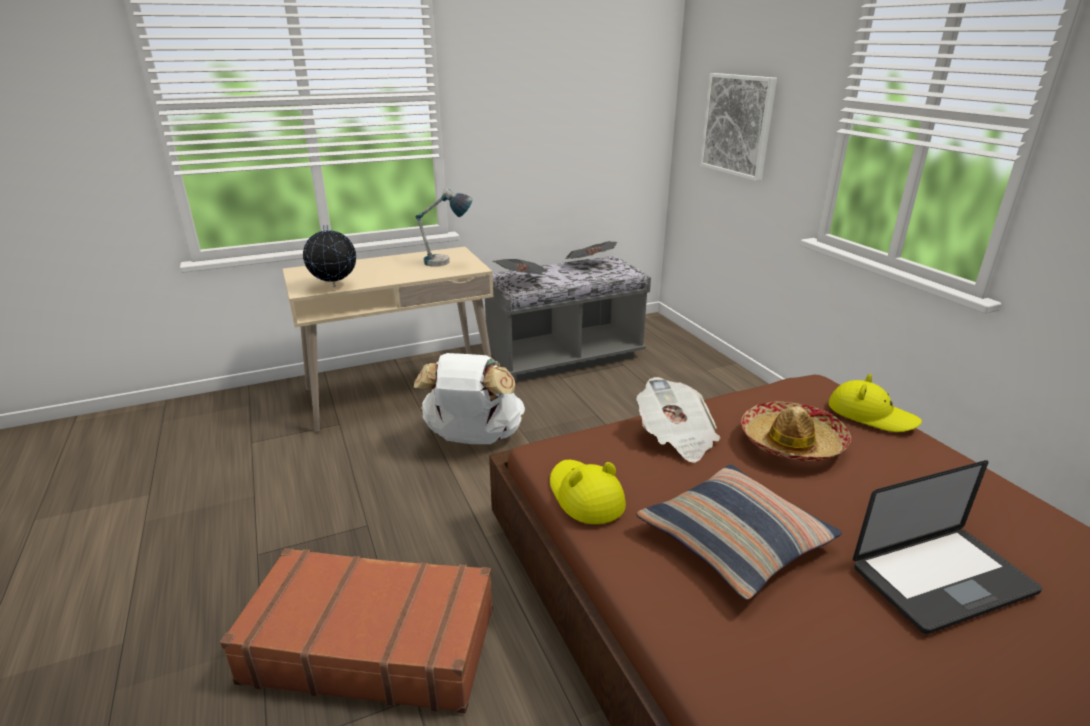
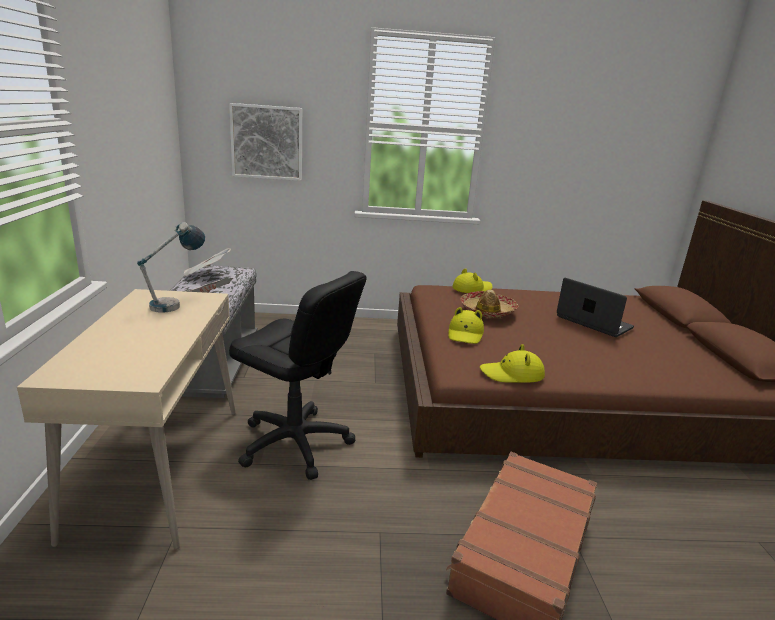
camera: 70 degrees left, 5 degrees down
(334, 287) = (159, 362): globe -> none
(473, 439) = (295, 443): white backpack -> black office chair
(676, 438) = (465, 334): newspaper -> yellow hat
(734, 540) = (561, 350): pillow -> none
(942, 580) = (593, 322): laptop -> laptop turned 45 degrees counterclockwise

